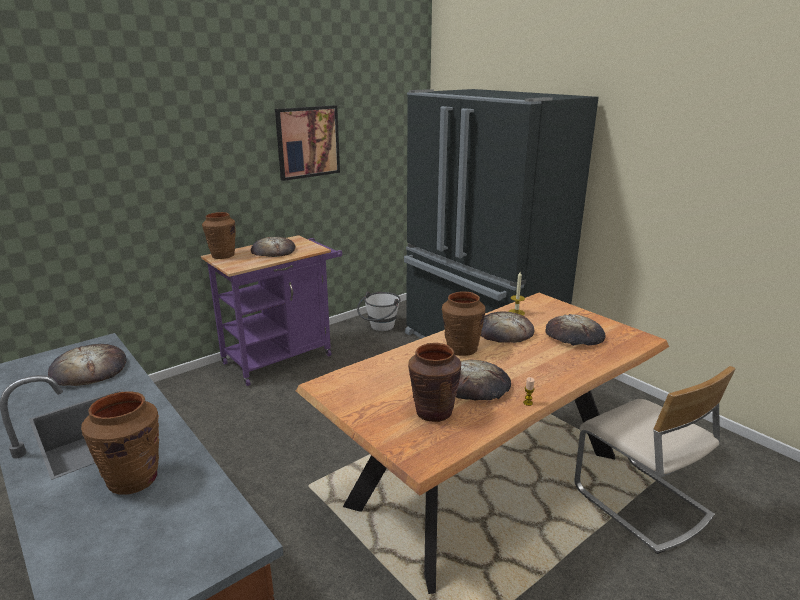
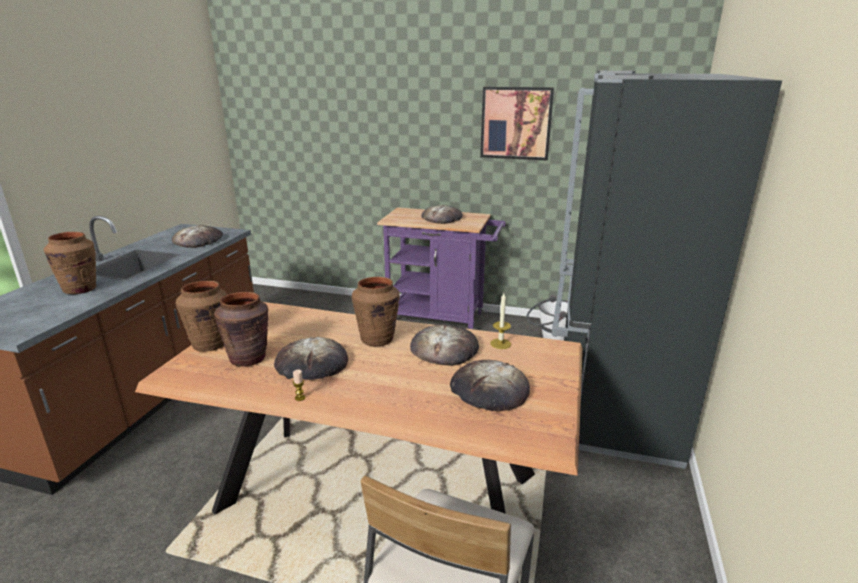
camera: 55 degrees right, 0 degrees up
(223, 256) = (406, 211): brown vase -> brown vase (210, 344)

